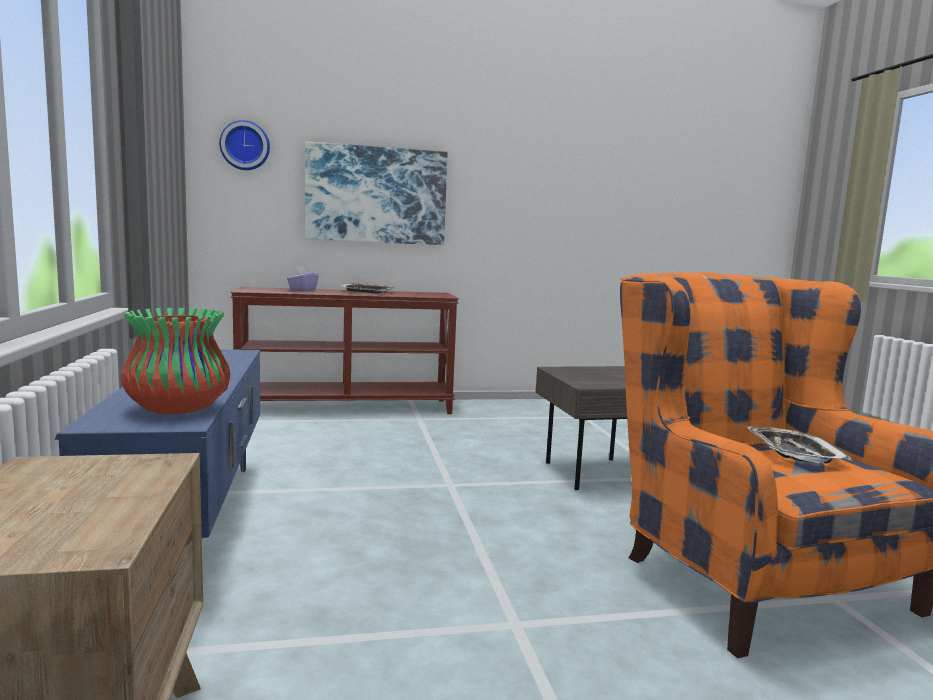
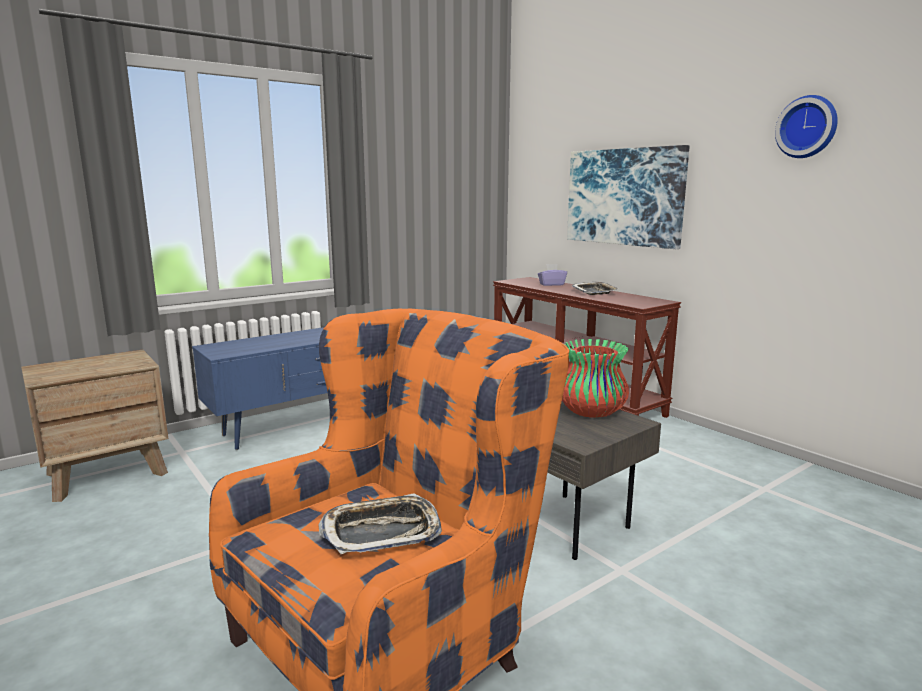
camera: 65 degrees right, 5 degrees up
(178, 408) = (247, 348): vase -> vase (591, 412)
(245, 146) = (538, 161): wall clock -> wall clock (807, 127)

